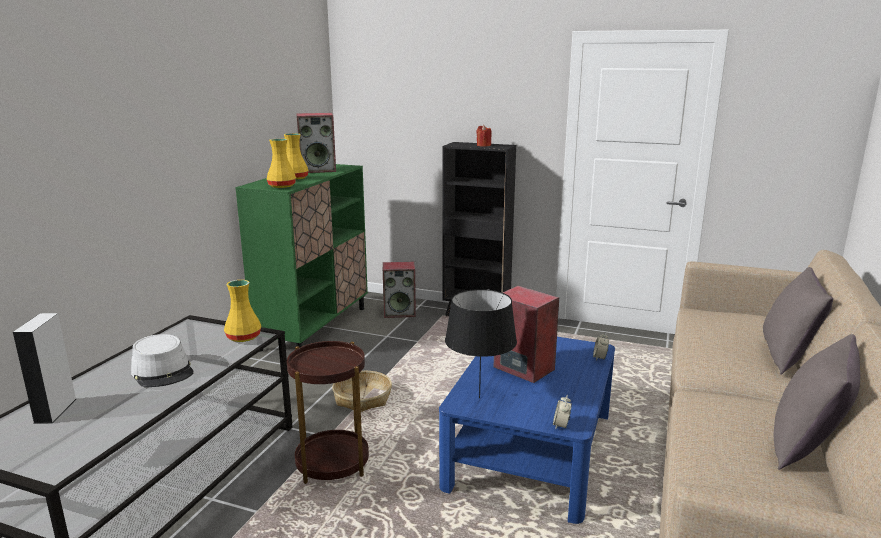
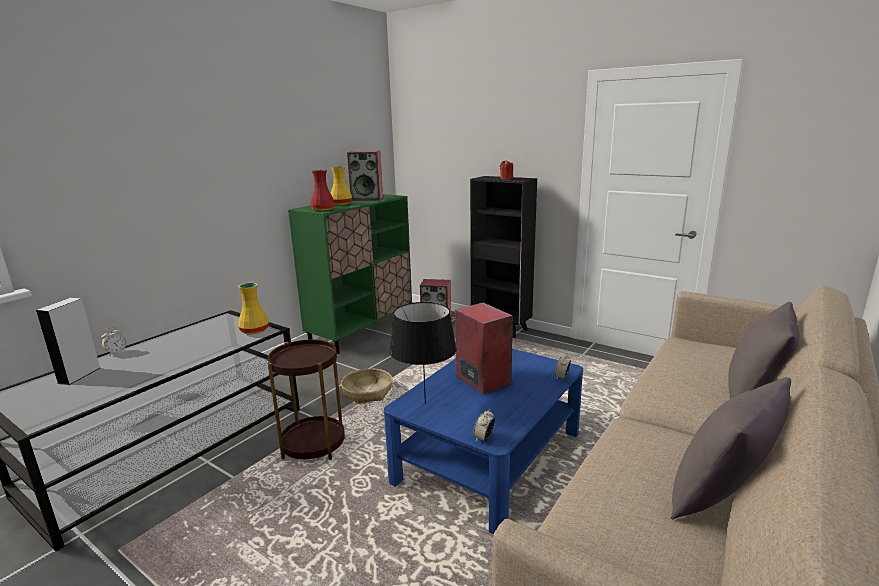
camera: 15 degrees right, 0 degrees up
(80, 378) = (116, 352): none -> alarm clock
(163, 371) = (176, 352): grey hat -> none
(282, 186) = (323, 210): yellow vase -> red vase

